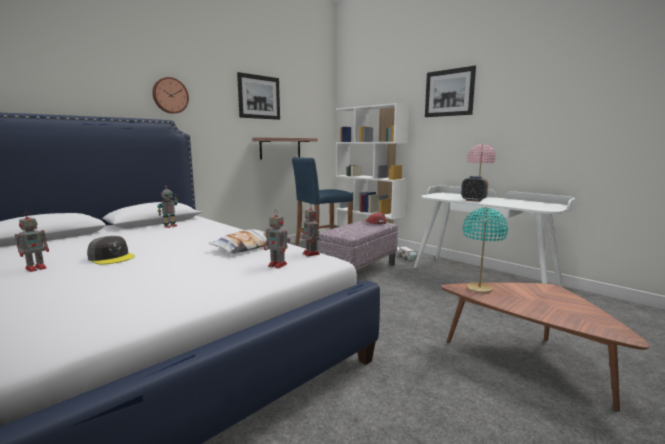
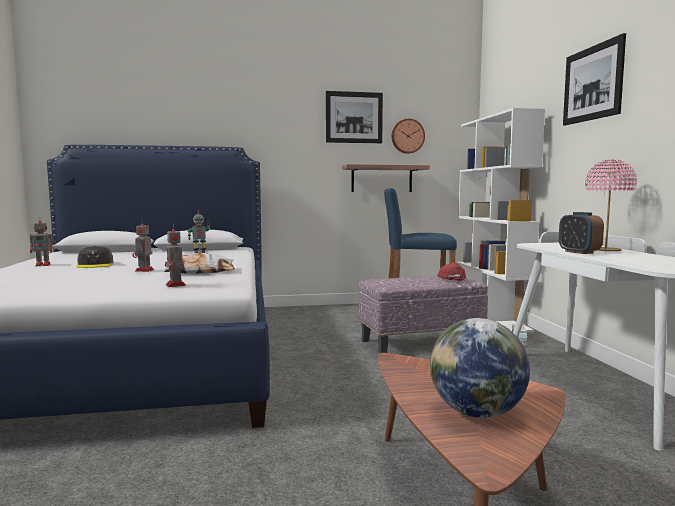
camera: 35 degrees right, 5 degrees down
(170, 95) = (246, 122): wall clock -> wall clock (407, 136)
(311, 254) = (232, 283): toy robot -> toy robot (144, 270)
(479, 288) = (420, 366): turquoise table lamp -> none
(560, 309) = (476, 413): none -> globe

